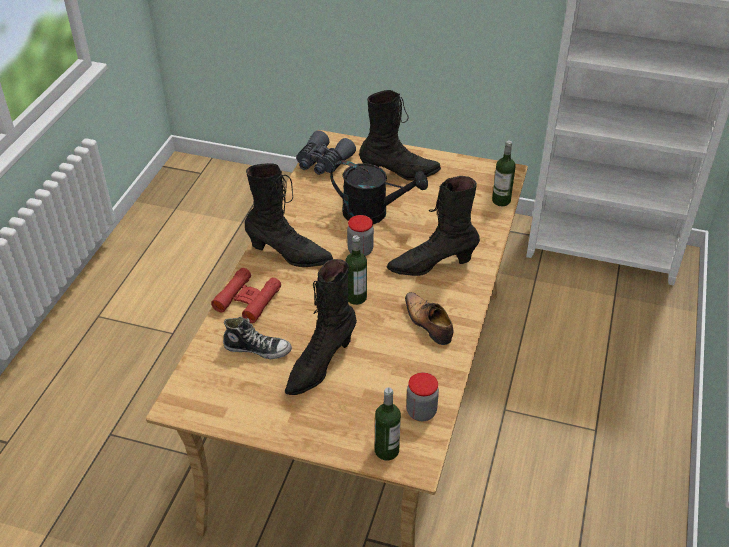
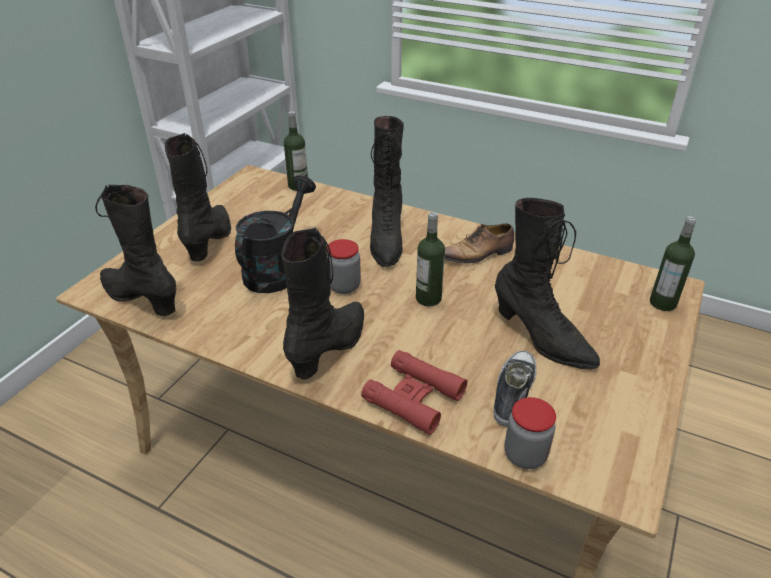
camera: 80 degrees left, 5 degrees down
(323, 162) = (141, 299): grey binoculars -> black boot
(421, 412) = (606, 275): jar -> jar (525, 455)

